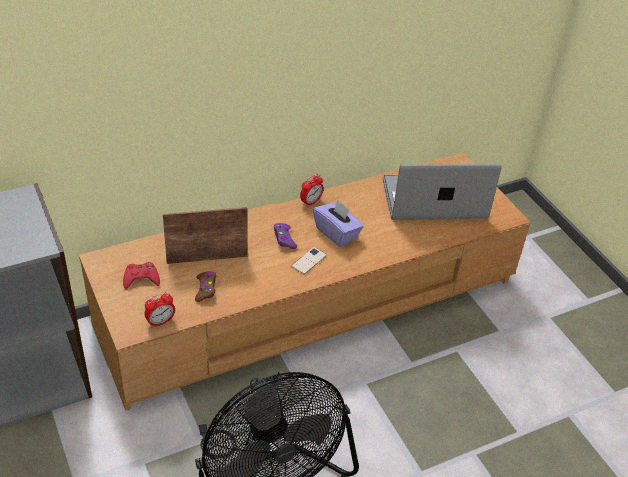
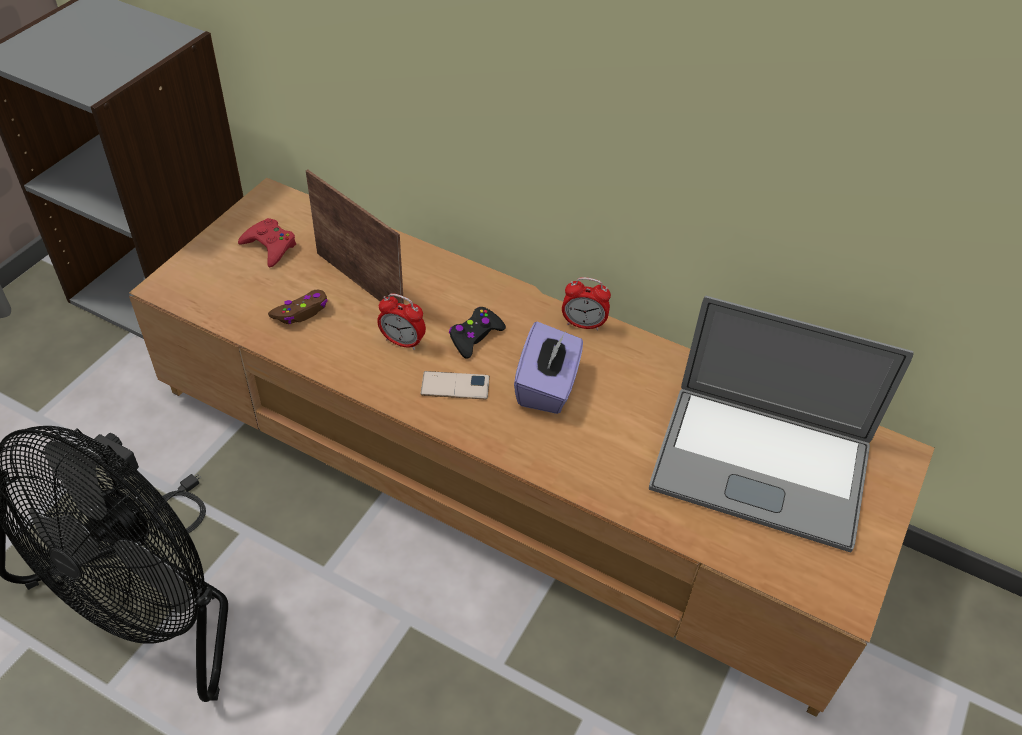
camera: 55 degrees right, 5 degrees up
(160, 322) = (206, 303): alarm clock -> alarm clock (402, 342)
(284, 239) = (475, 337): purple game controller -> black game controller
(434, 199) = (760, 466): laptop -> laptop turned 150 degrees clockwise

